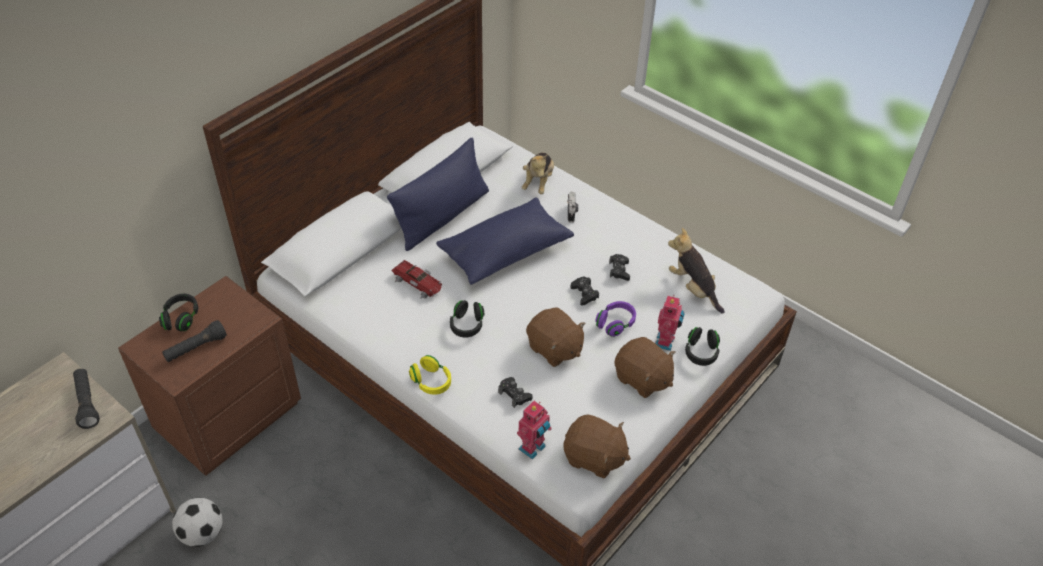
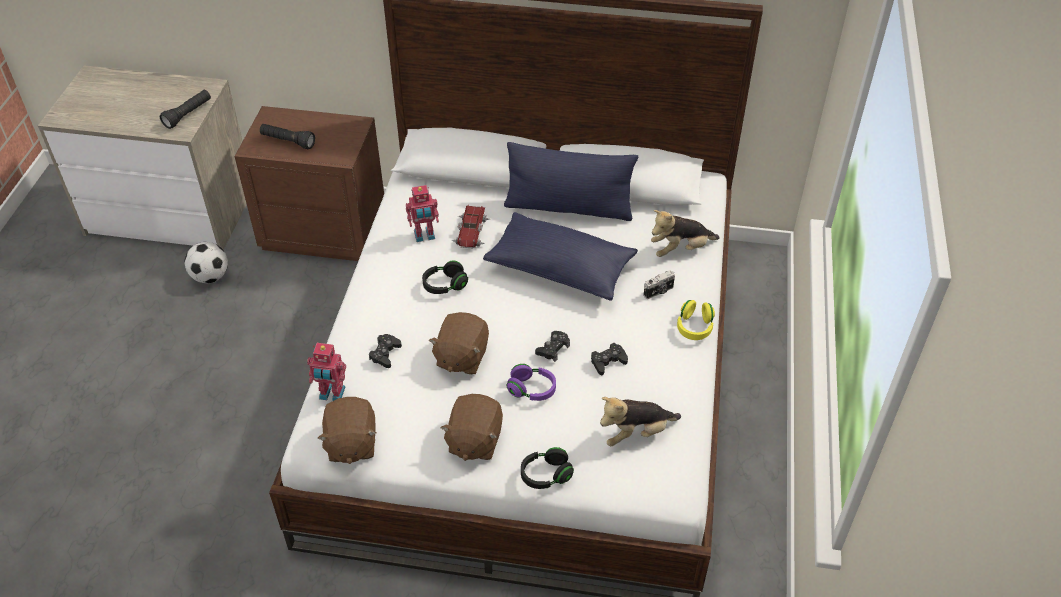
camera: 60 degrees right, 0 degrees up
(181, 318) = (312, 119): black headphones -> none
(431, 382) = (363, 293): yellow headphones -> yellow headphones (694, 327)
(666, 342) = (538, 440): toy robot -> toy robot (424, 236)
(693, 288) = (635, 433): plush toy -> plush toy turned 135 degrees counterclockwise

